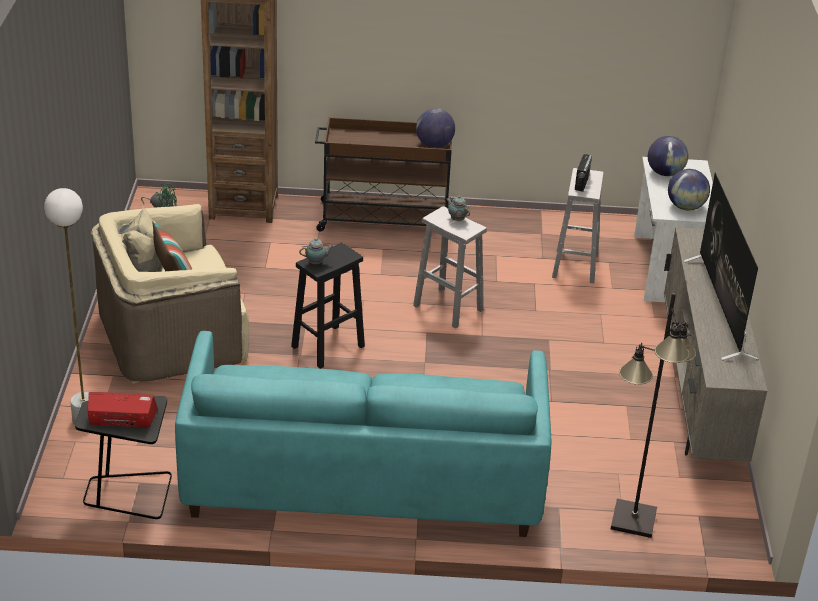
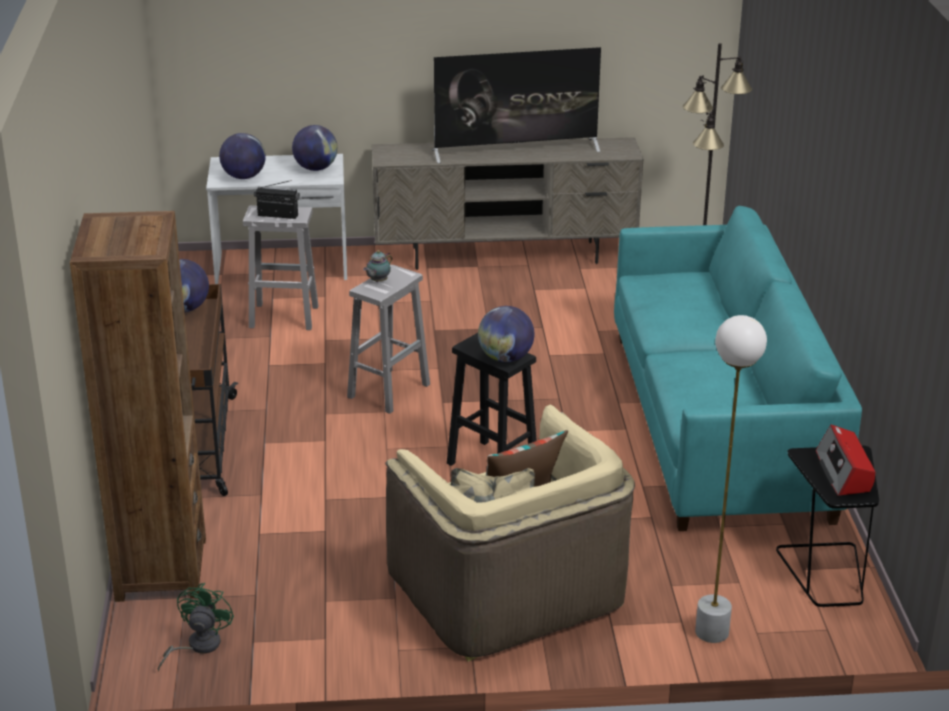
camera: 95 degrees left, 5 degrees down
(316, 263) = (505, 358): teapot -> globe

